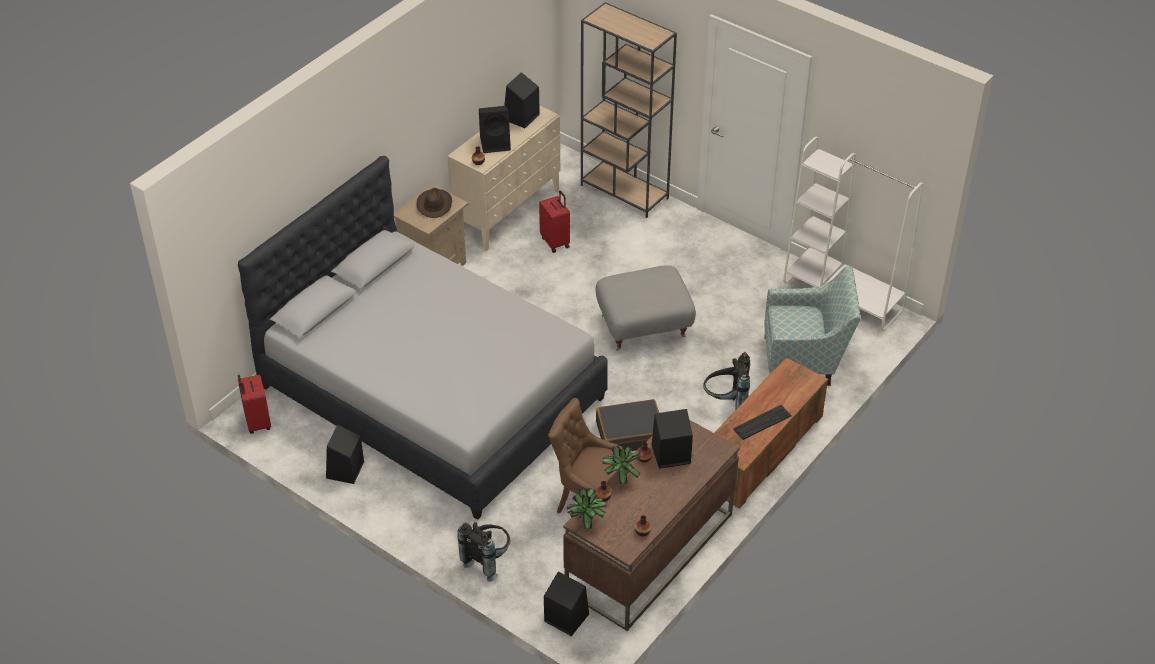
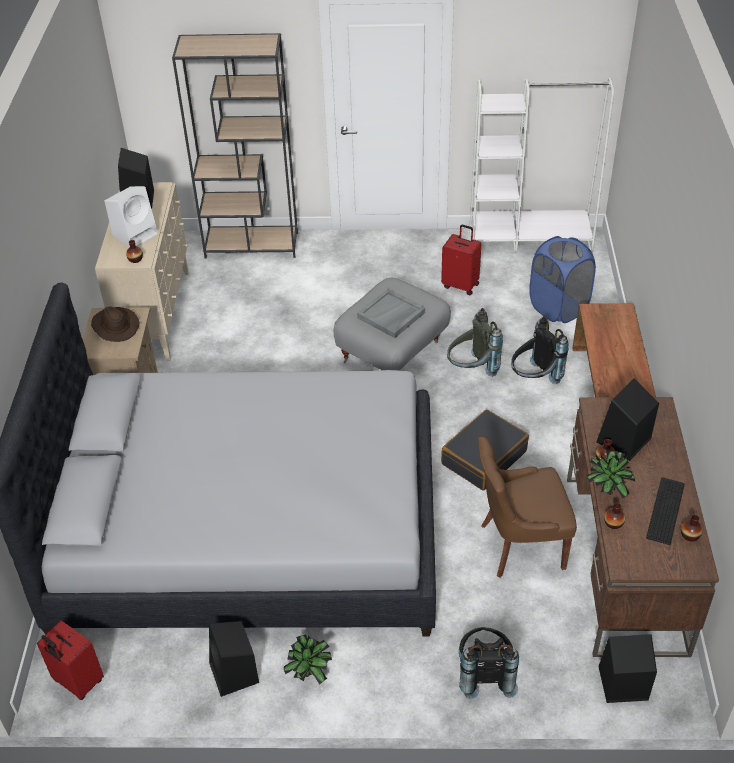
camera: 35 degrees left, 0 degrees up
(496, 143) = (136, 234): black speaker -> white speaker
(556, 242) = (231, 318): red suitcase -> red suitcase (461, 285)
(587, 522) = (629, 560): potted plant -> potted plant (310, 674)
(638, 294) = (391, 316): none -> grey tray
(687, 370) = (472, 370): none -> grey backpack
(762, 422) = (626, 371): keyboard -> keyboard (665, 510)
(806, 360) = (558, 307): armchair -> blue laundry basket

